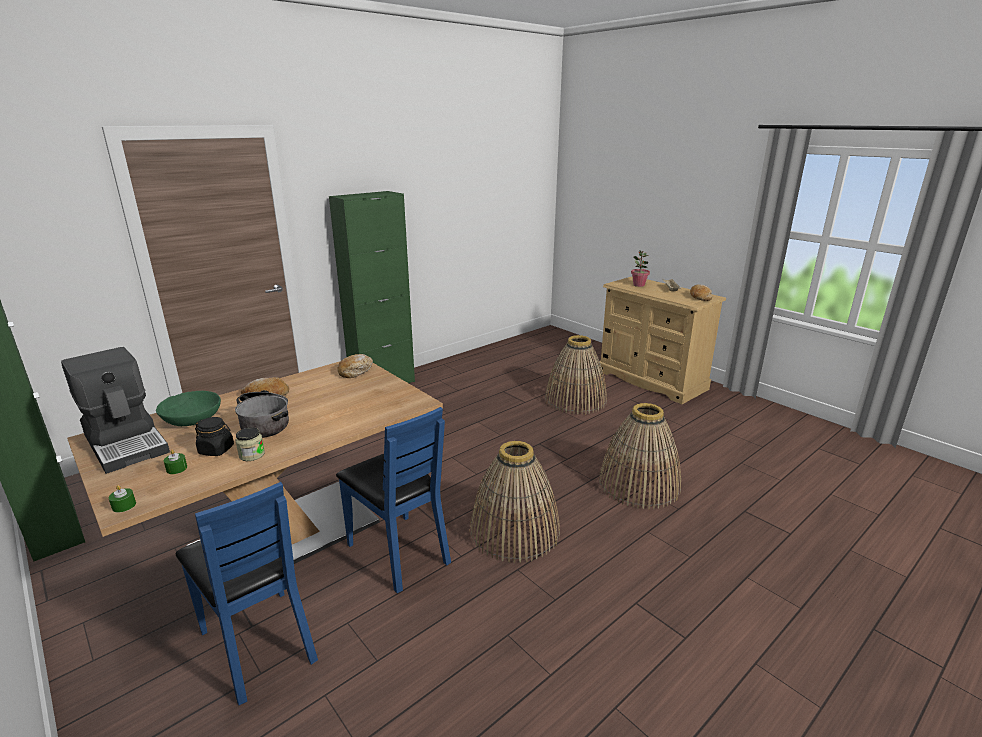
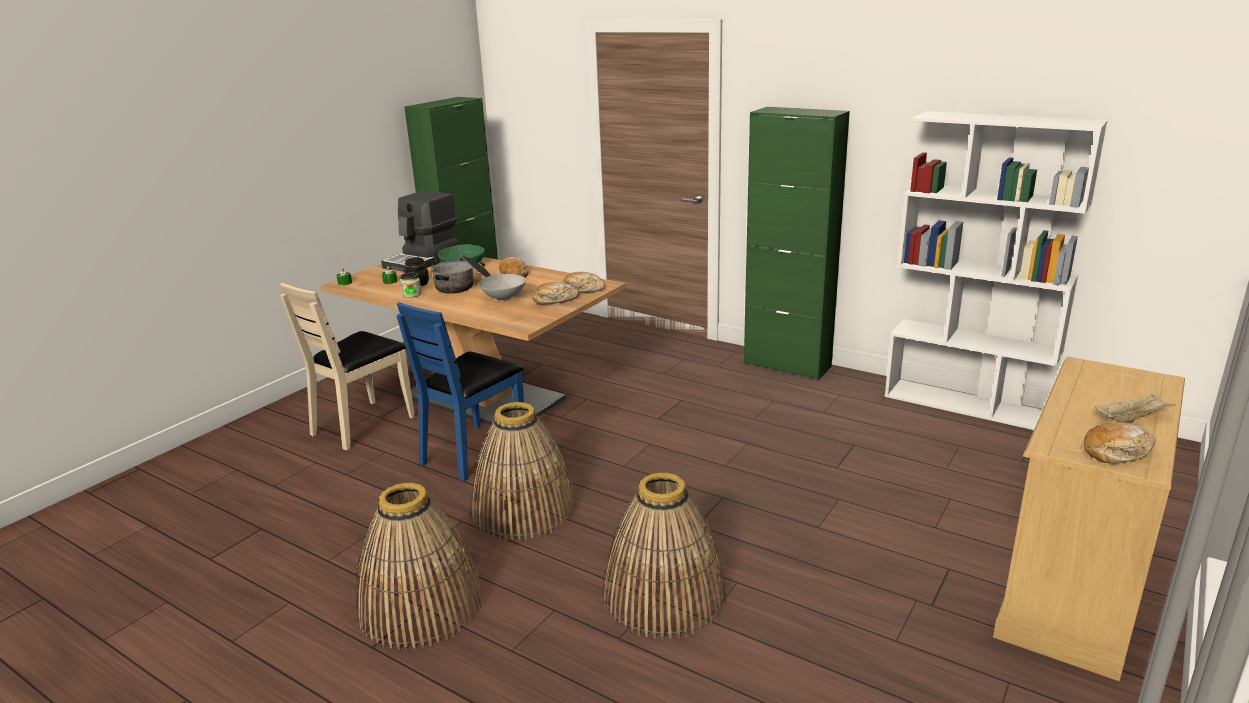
camera: 75 degrees right, 0 degrees up
(260, 643) = (363, 425): blue chair -> beige chair
(332, 405) = (503, 298): none -> grey bowl
(368, 384) = (555, 300): none -> bread
(481, 354) = (967, 405): none -> white bookcase
(575, 400) = (887, 510): basket -> basket (420, 605)
(638, 285) = (1111, 386): potted plant -> none

